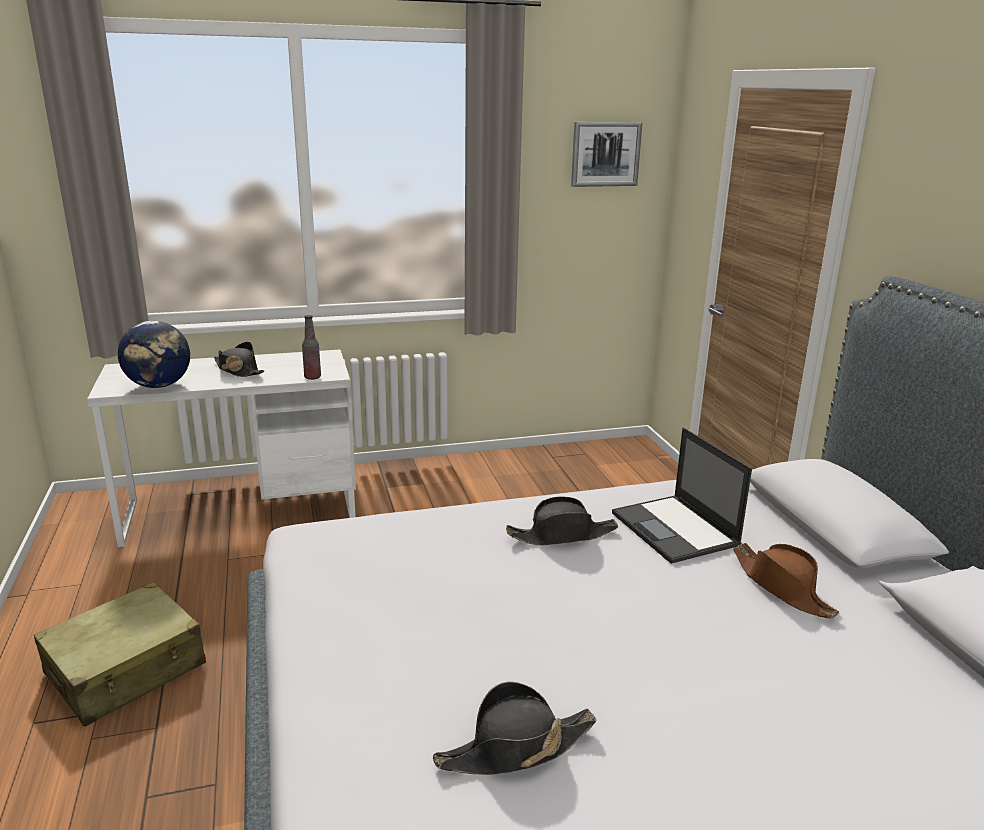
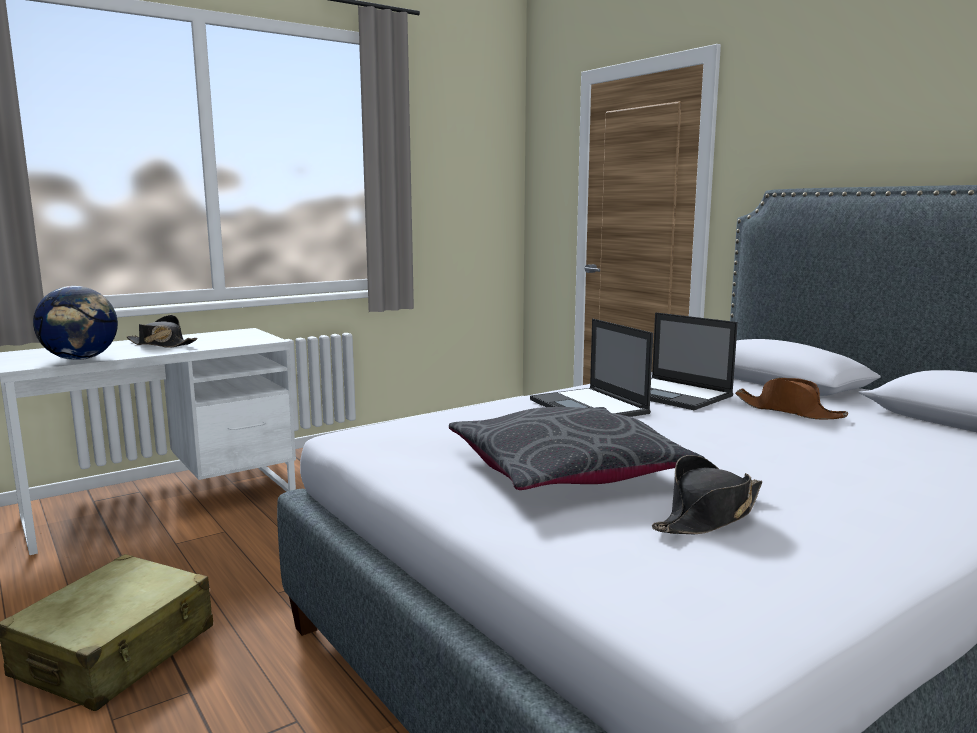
camera: 20 degrees left, 10 degrees down
(312, 377) = (249, 342): bottle -> none
(446, 638) = (566, 470): none -> grey pillow
(562, 535) = (589, 407): black hat -> laptop
(605, 154) = (473, 149): picture -> none

